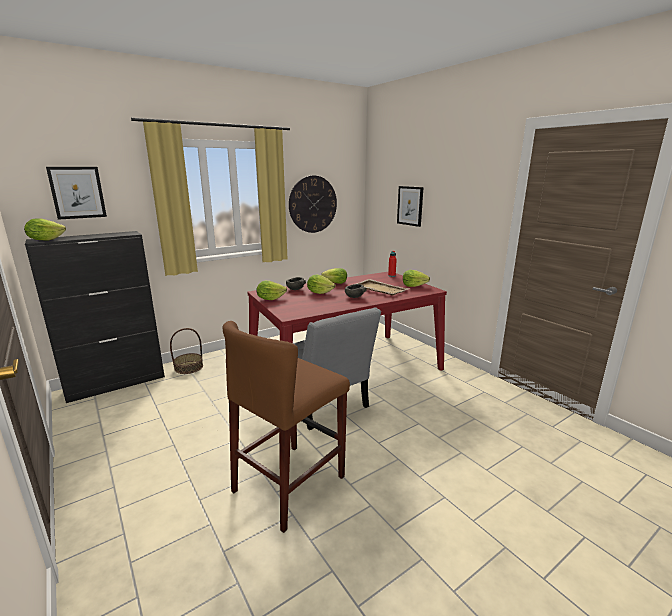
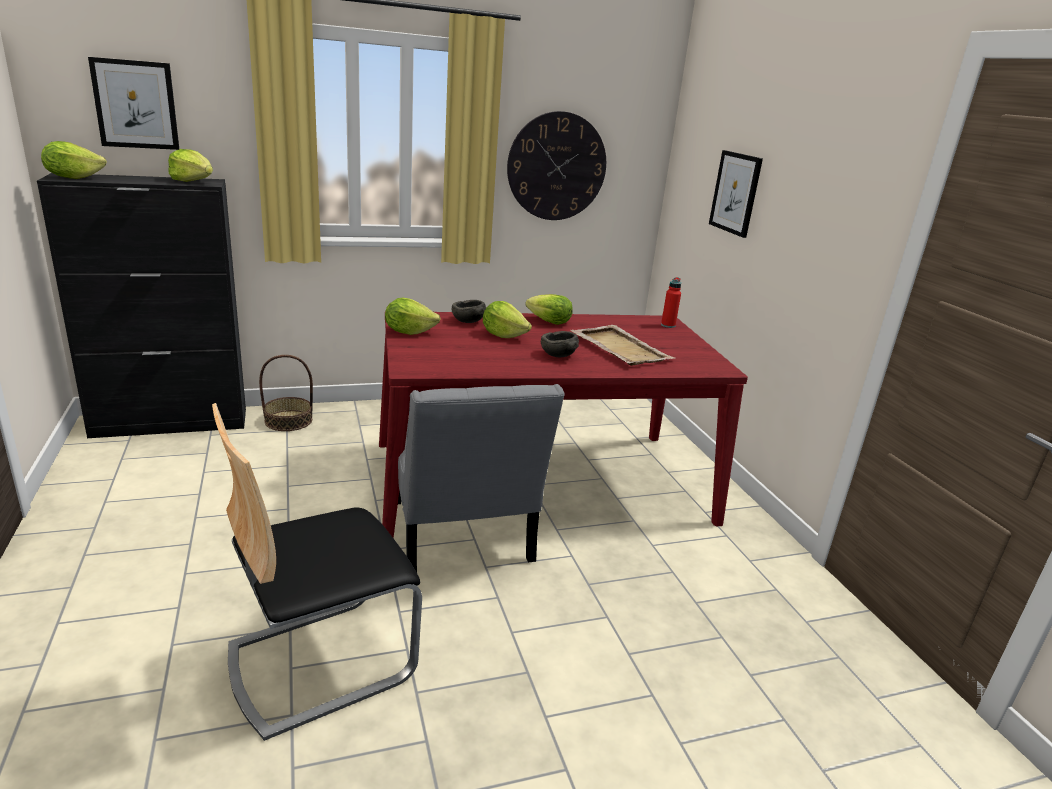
camera: 15 degrees right, 5 degrees up
(289, 483) = (319, 660): brown stool -> chair
(414, 285) = (692, 353): lettuce -> lettuce (193, 181)

